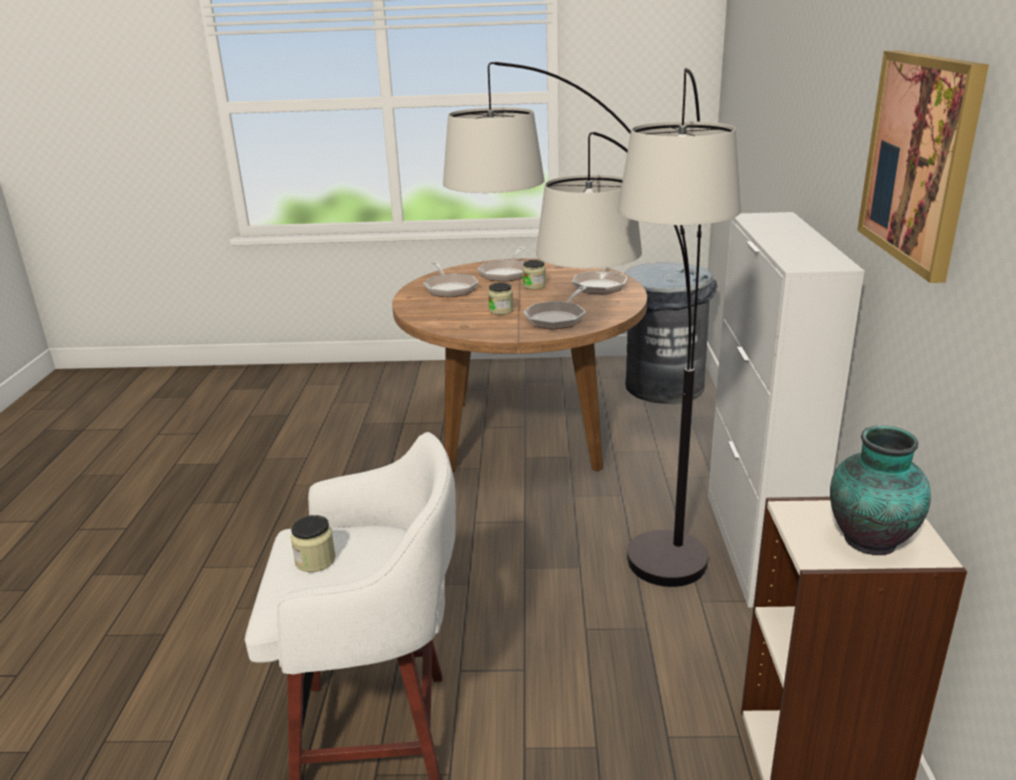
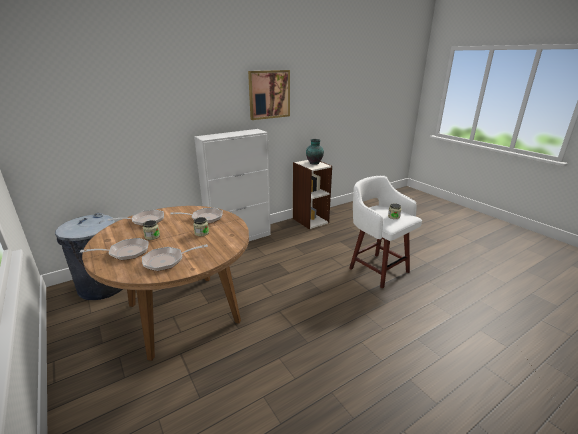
camera: 125 degrees left, 0 degrees up
(449, 288) = (167, 261): frying pan -> frying pan turned 150 degrees counterclockwise
(610, 613) = (294, 252): floor lamp -> none

